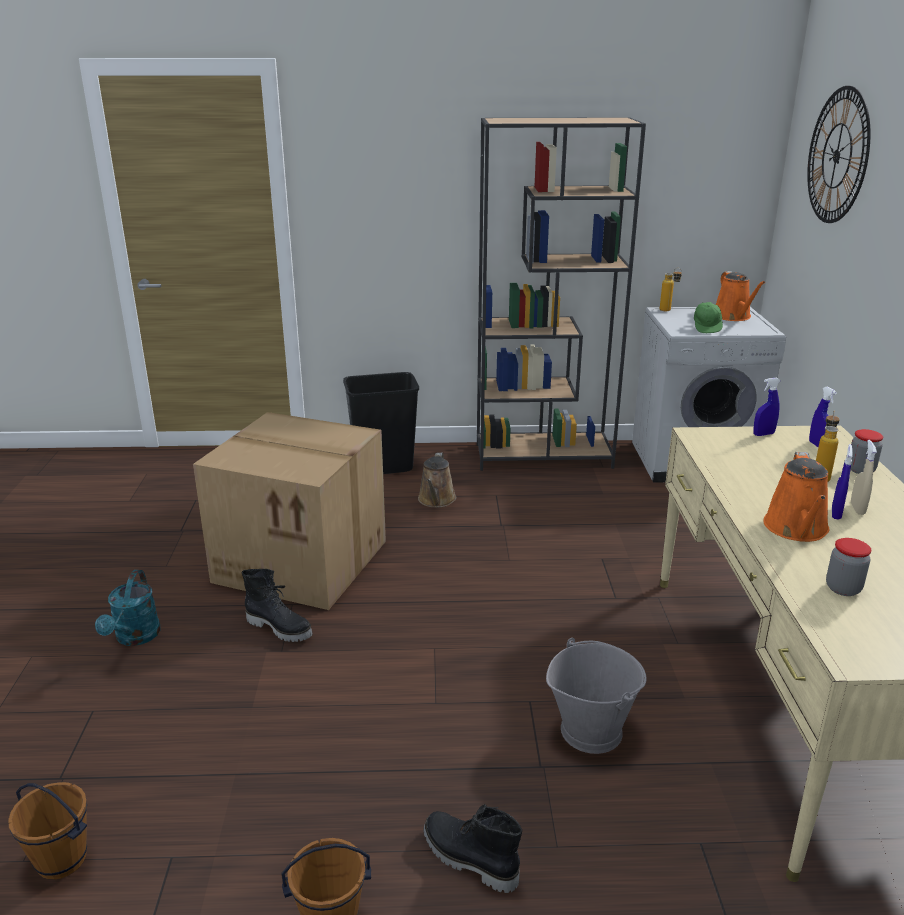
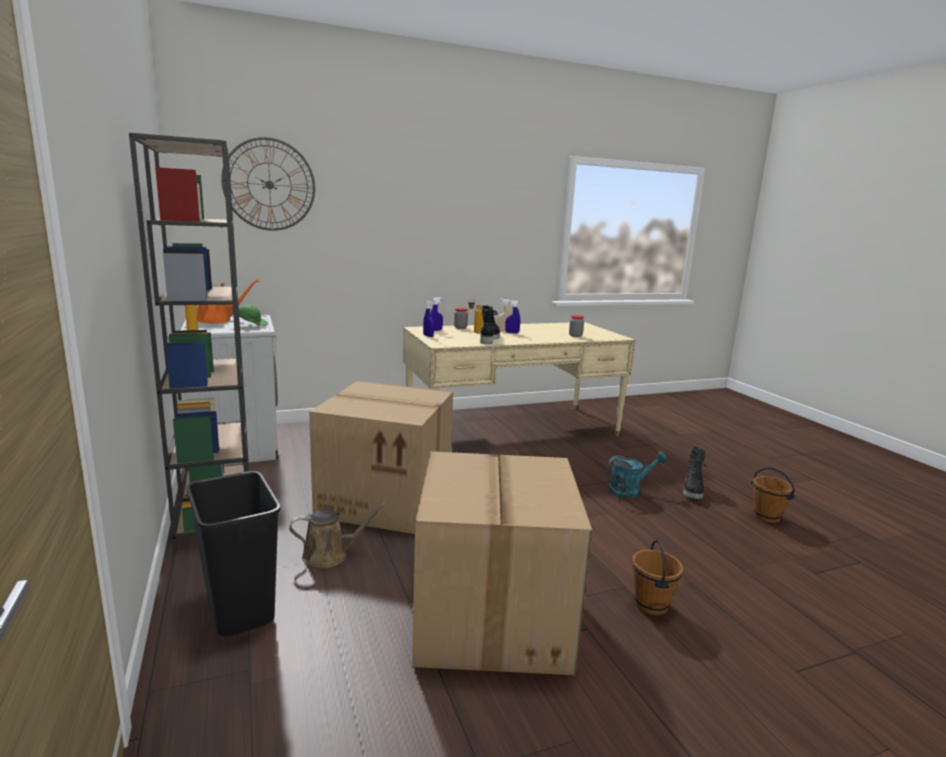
camera: 110 degrees left, 10 degrees down
(61, 860) = (881, 615): brown bucket -> brown bucket (652, 605)
(135, 638) = (703, 693): turquoise watering can -> turquoise watering can (629, 490)
(280, 628) = (600, 596): black boot -> black boot (488, 339)
(534, 537) = (388, 499): none -> cardboard box
(591, 730) = (582, 469): grey bucket -> none
(797, 529) = (534, 337): orange watering can -> none

